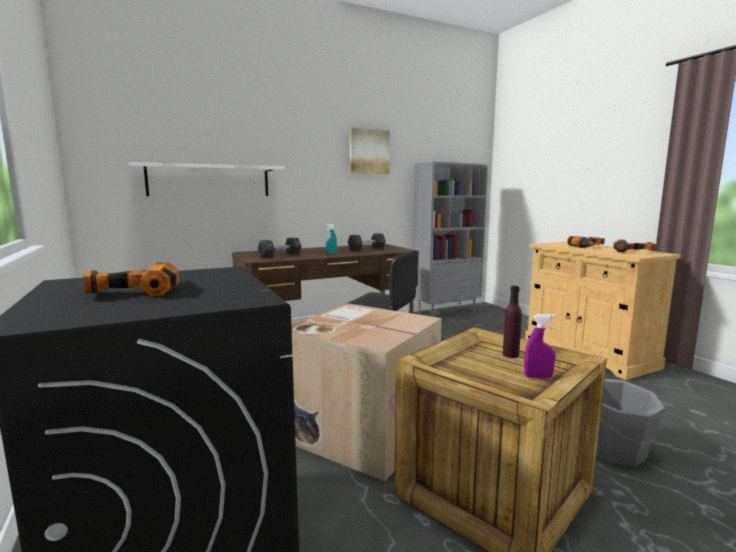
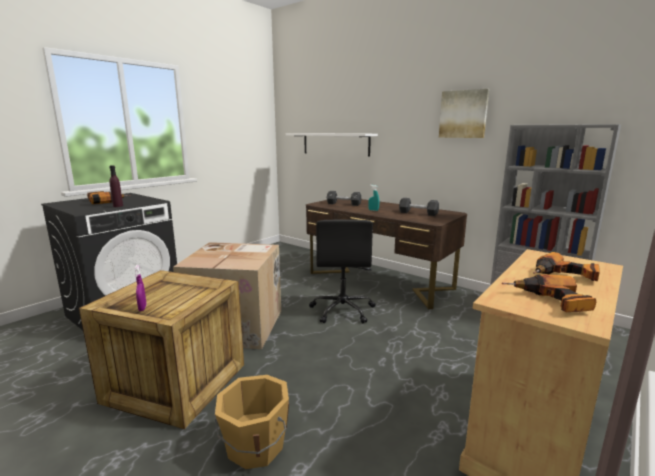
camera: 65 degrees right, 5 degrees up
(510, 355) = (187, 299): purple bottle -> purple bottle (118, 206)
(615, 449) = (254, 446): grey bucket -> orange bucket

